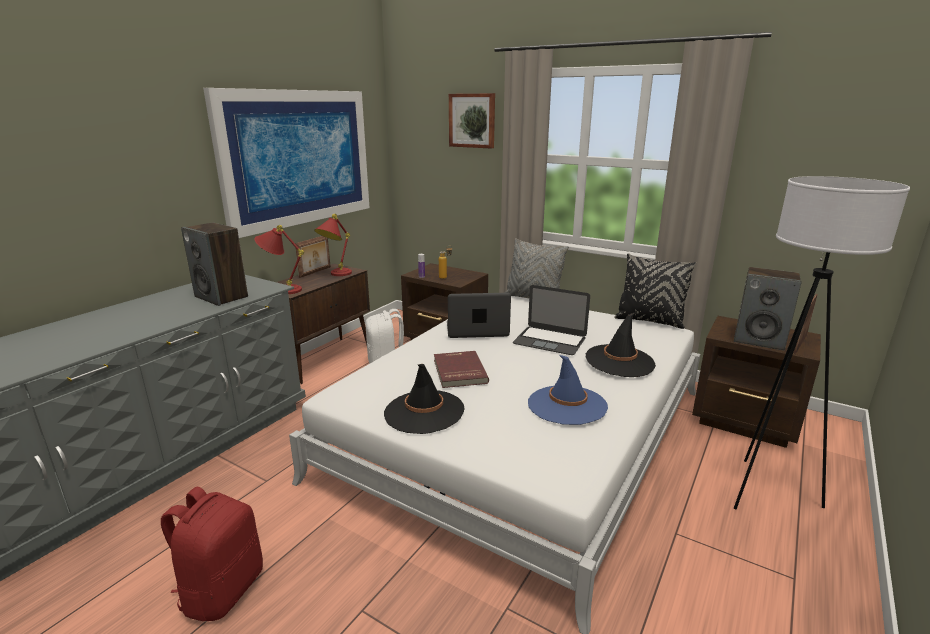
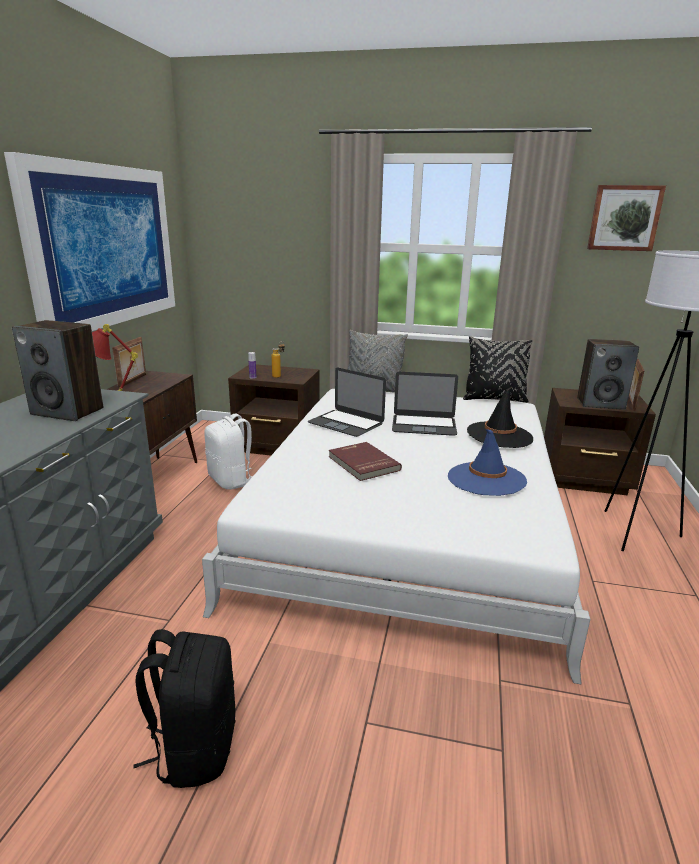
camera: 20 degrees left, 0 degrees up
(222, 590) = (195, 747): red backpack -> black backpack
(335, 275) = (161, 382): red table lamp -> none
(424, 412) = (360, 506): black hat -> none
(472, 120) = (290, 207): picture -> picture (624, 218)
(477, 329) = (346, 423): laptop -> laptop turned 120 degrees counterclockwise

